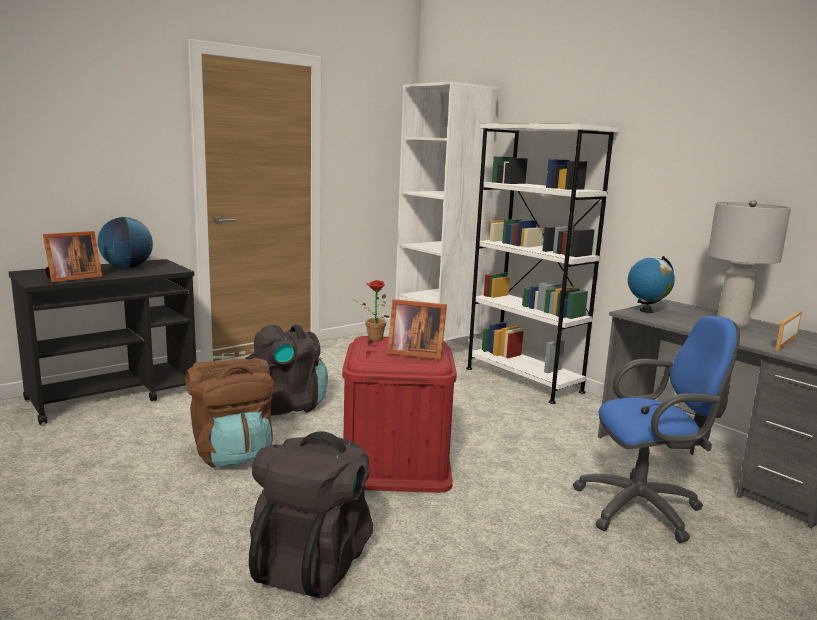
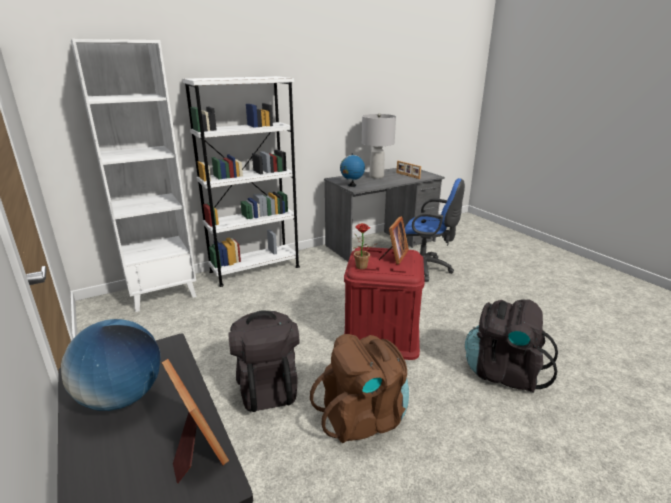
camera: 80 degrees left, 10 degrees up
(645, 508) = (425, 269): blue office chair -> blue office chair turned 105 degrees clockwise

